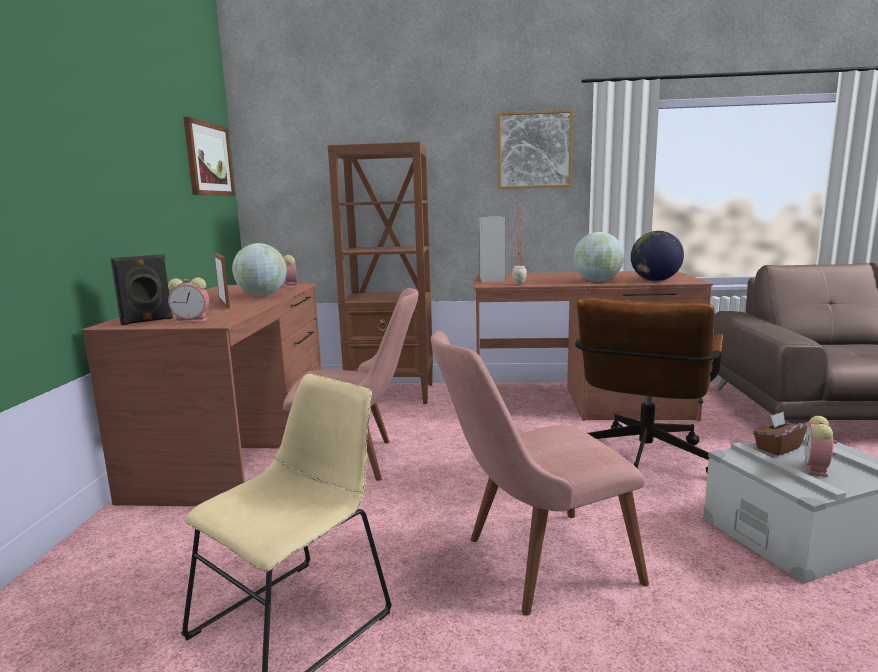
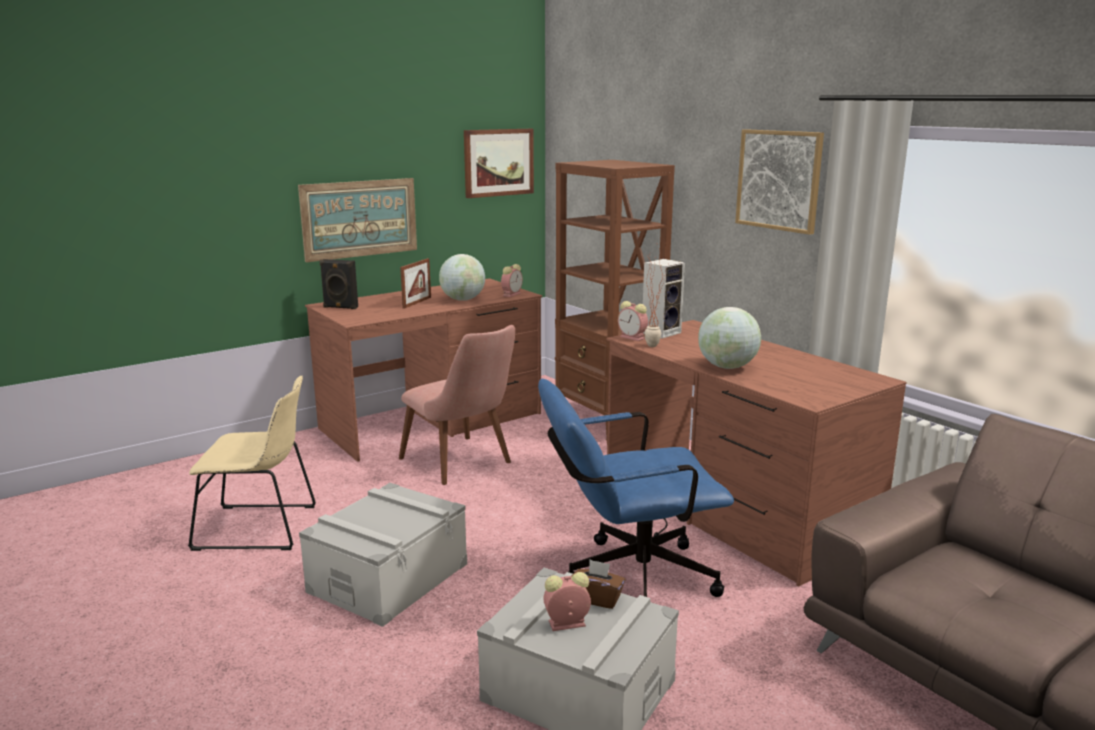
camera: 50 degrees right, 5 degrees up
(115, 210) = (360, 218): none -> picture
(193, 321) = (352, 315): alarm clock -> alarm clock (633, 337)
(532, 564) = (388, 577): pink chair -> grey storage box
(642, 462) = (627, 578): brown office chair -> blue office chair
(655, 281) = (780, 387): globe -> none

